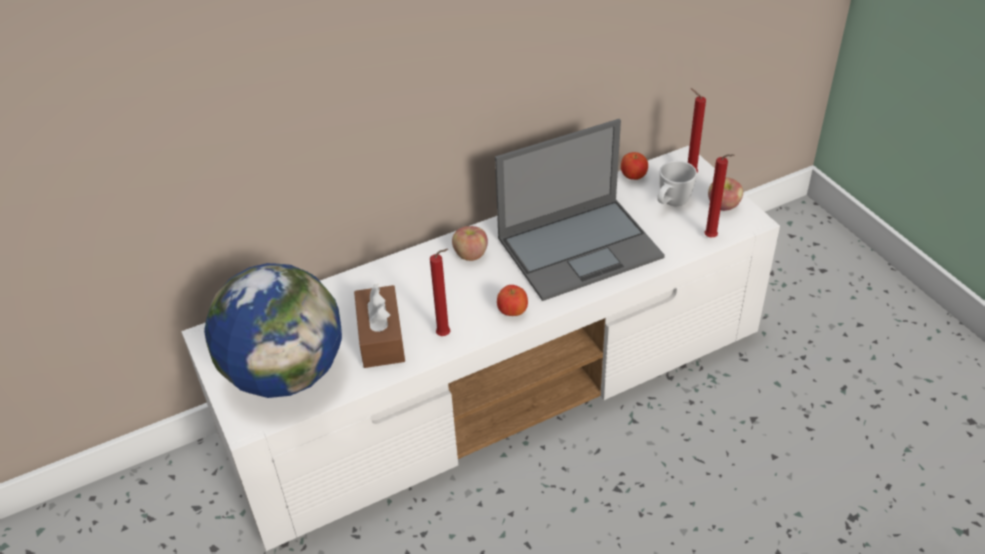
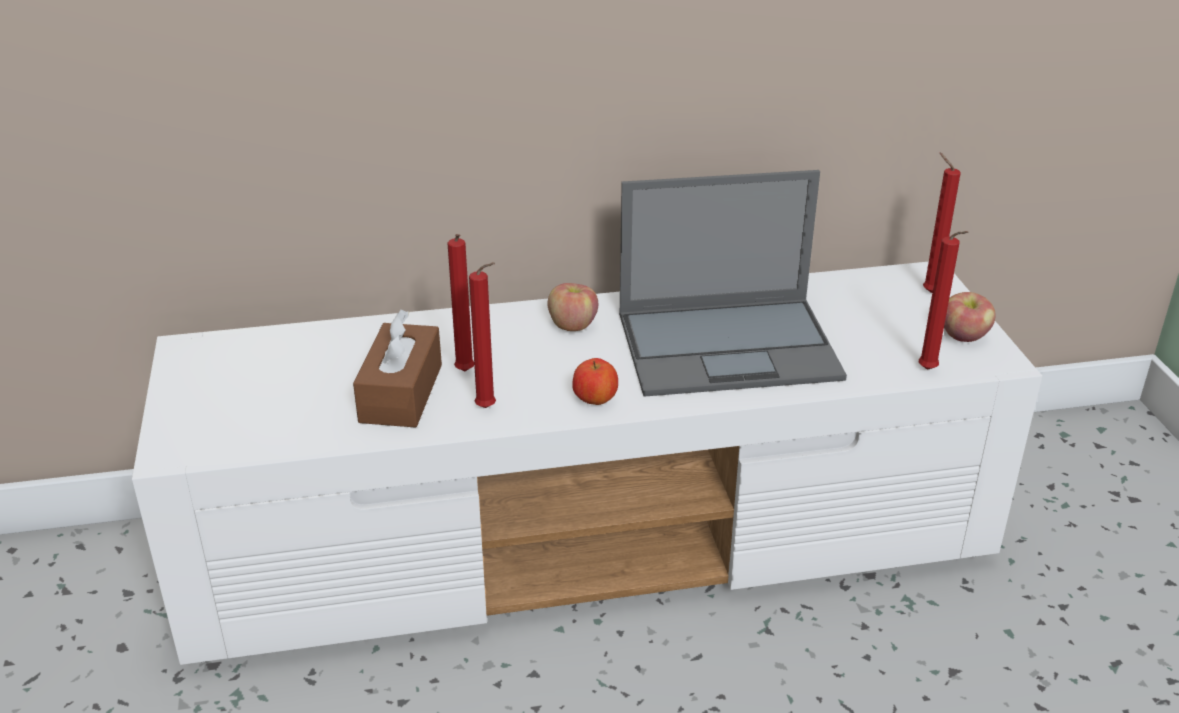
camera: 15 degrees right, 10 degrees down
(286, 374) = (254, 408): globe -> none
(416, 310) = (464, 373): none -> red candle
(633, 177) = (845, 281): apple -> none
(671, 204) = (885, 321): white mug -> none

